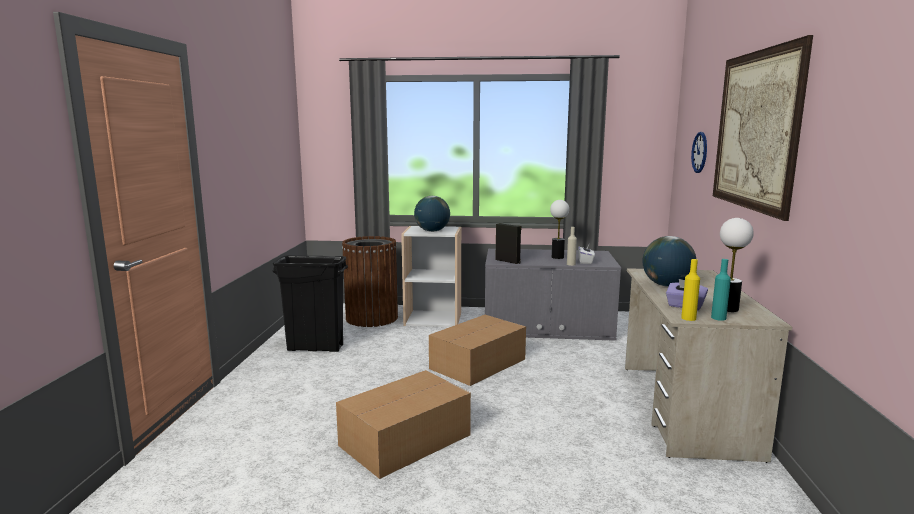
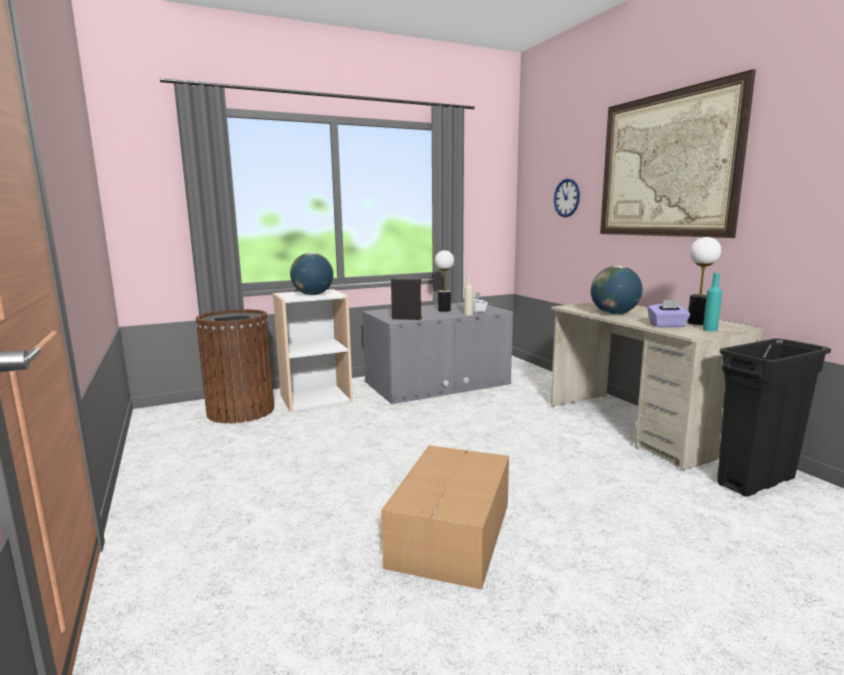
camera: 30 degrees left, 0 degrees up
(315, 348) = (205, 460): black trash can -> black trash can (755, 482)
(476, 364) = (419, 432): cardboard box -> none
(688, 318) = (693, 333): yellow bottle -> none

